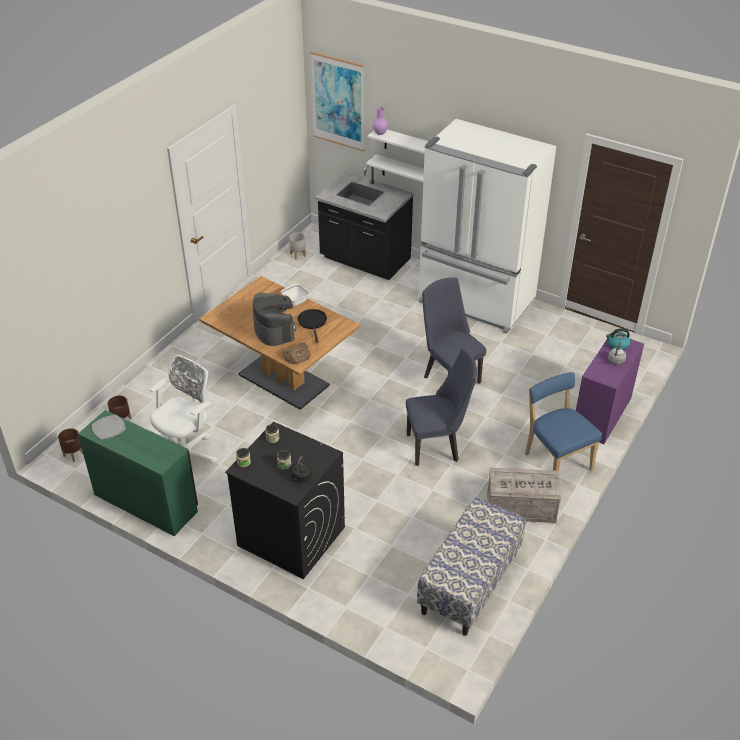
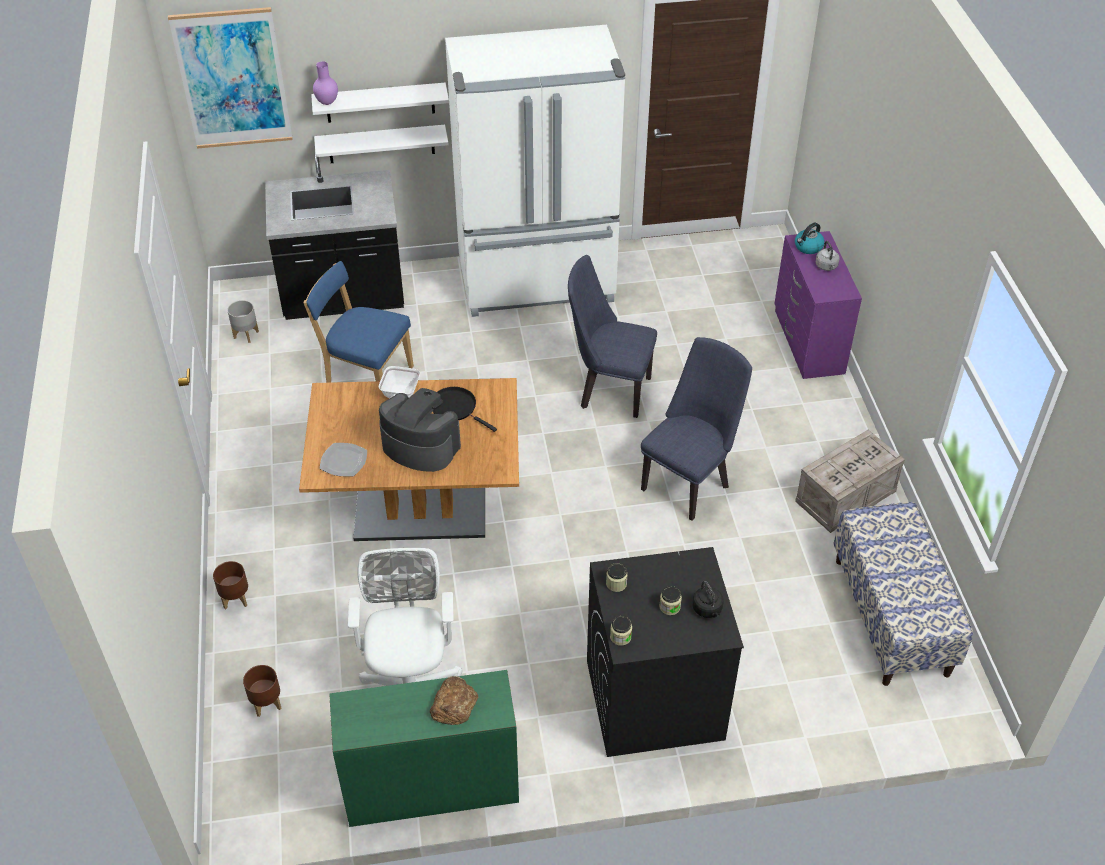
camera: 40 degrees left, 5 degrees up
(73, 454) = (252, 794): brown planter -> brown planter (235, 599)
(108, 428) = (368, 715): plate -> plate (344, 461)
(296, 355) = (489, 463): bread -> bread (453, 704)
(556, 460) = (820, 420): blue chair -> blue chair (366, 377)

